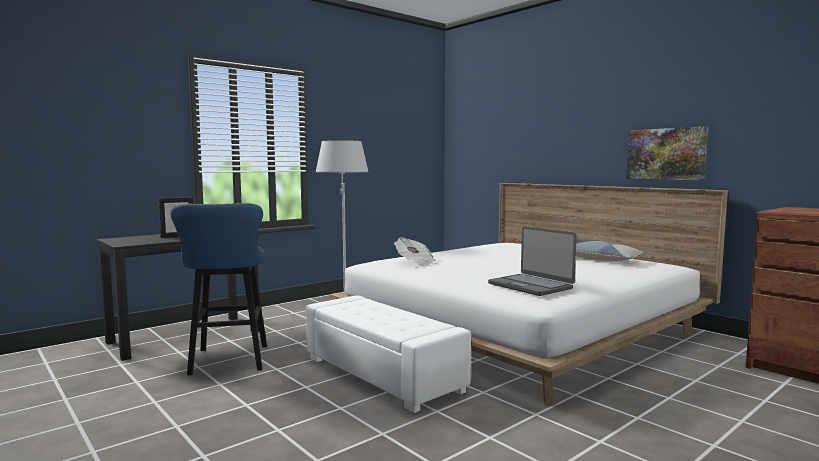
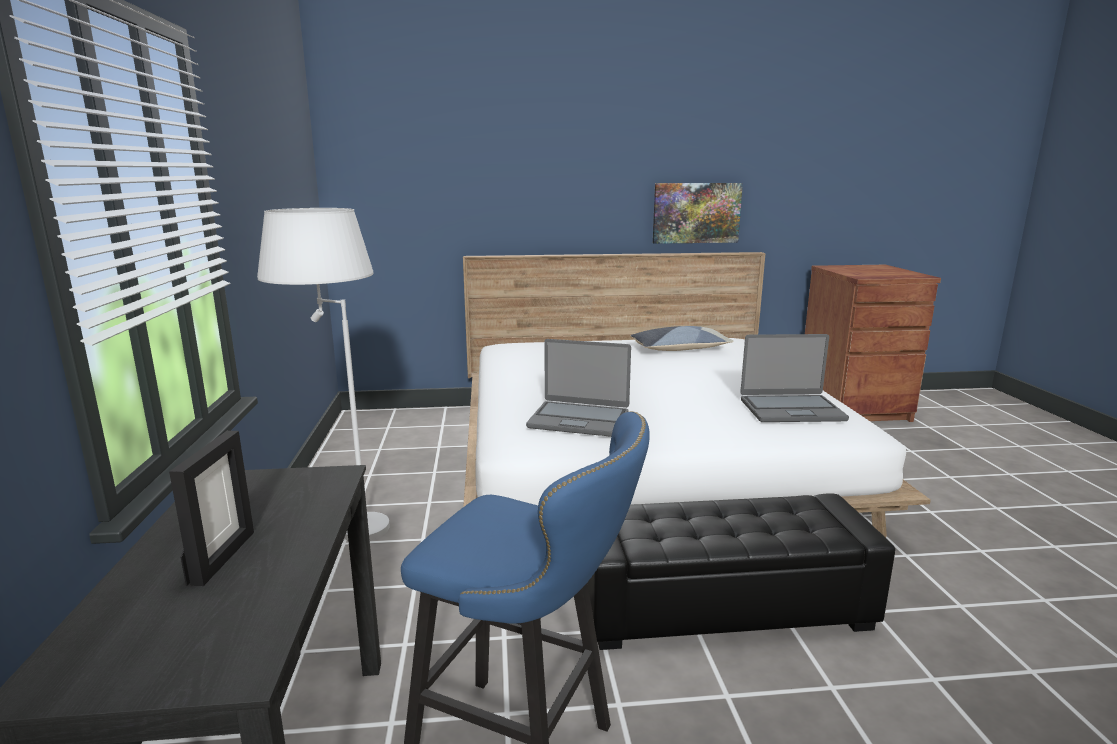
camera: 55 degrees left, 10 degrees up
(382, 374) = (721, 606): white ottoman -> black ottoman
(415, 263) = (579, 420): newspaper -> laptop

